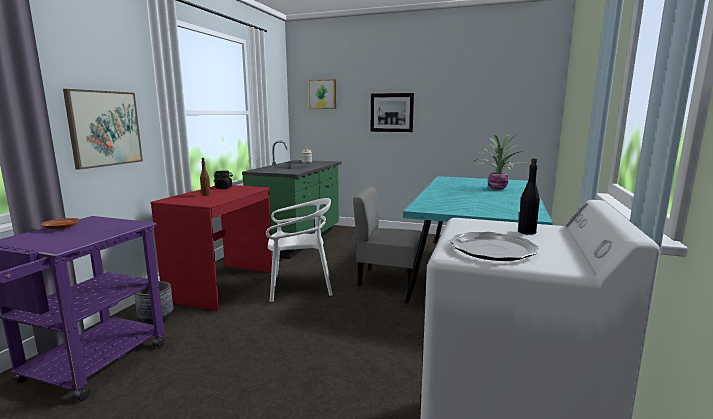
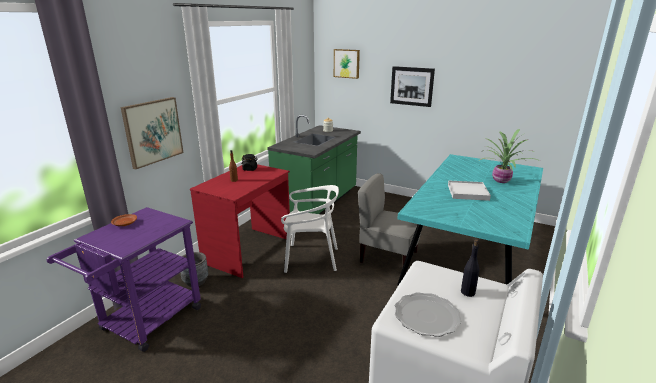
camera: 10 degrees right, 10 degrees up
(468, 196) = (467, 192): none -> white tray

